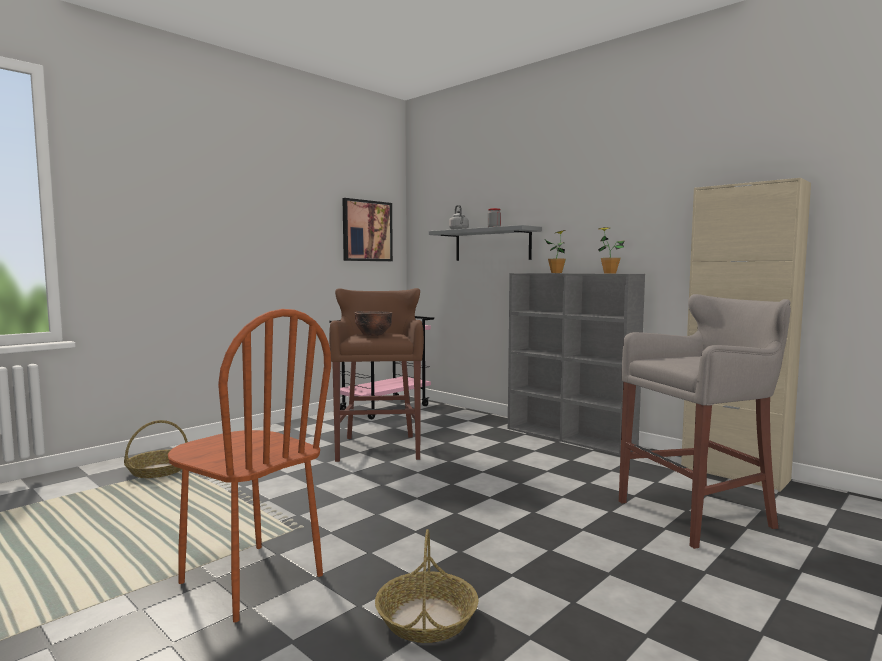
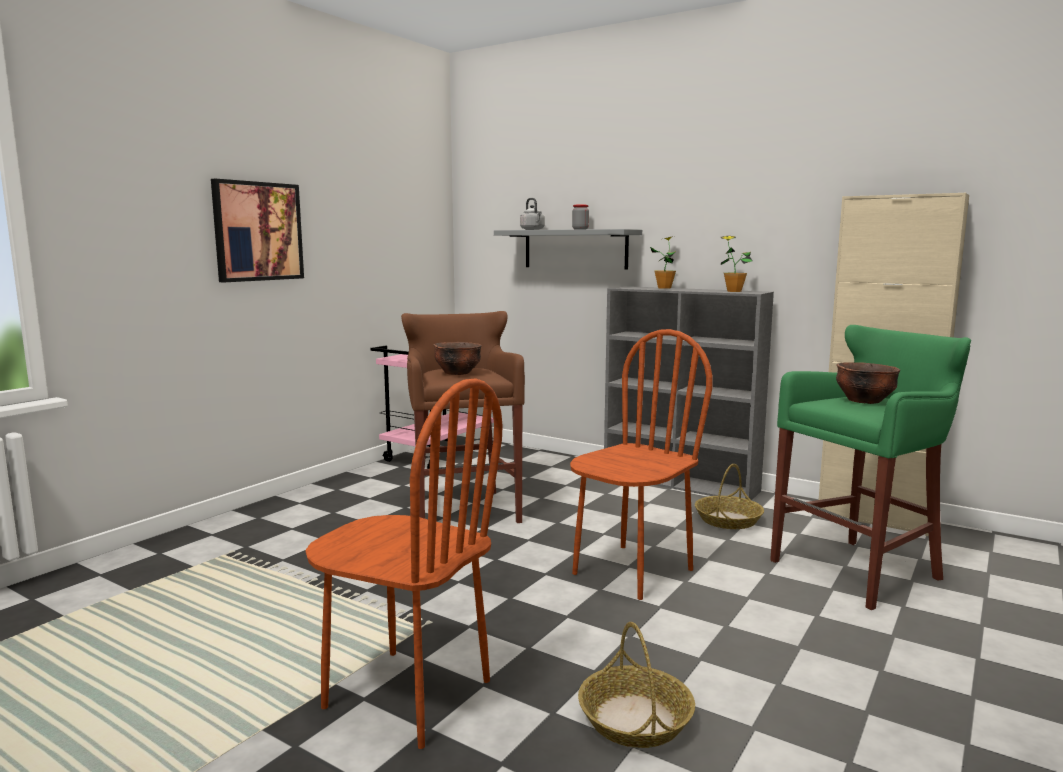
camera: 10 degrees left, 5 degrees up
(158, 470) = (195, 560): basket -> basket (728, 520)
(367, 231) = (409, 228): picture -> picture (258, 231)
(490, 501) = (632, 571): none -> brown chair
(696, 358) = (863, 401): none -> brown bowl
(699, 515) = (860, 570): grey stool -> green stool

